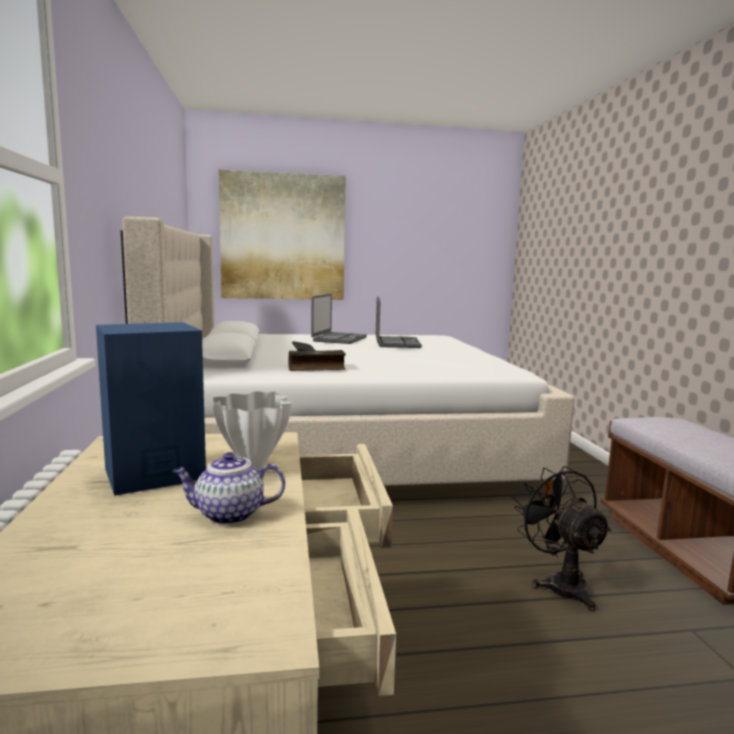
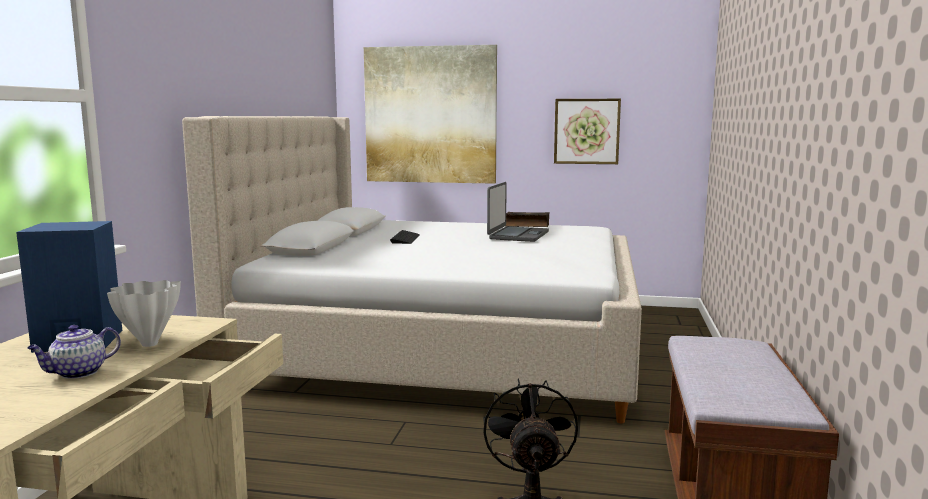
camera: 20 degrees right, 0 degrees up
(228, 515) = (77, 373): teapot -> teapot turned 60 degrees counterclockwise
(316, 368) = (378, 260): book -> book (527, 225)
(339, 339) = (463, 228): laptop -> none
(420, 255) = (586, 131): none -> picture

